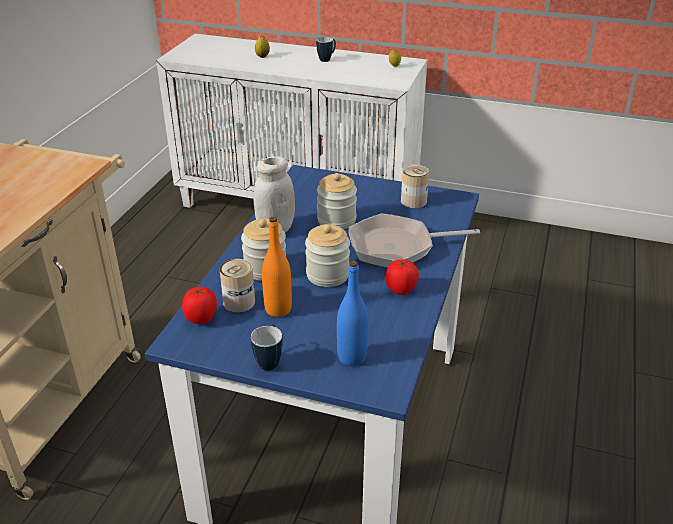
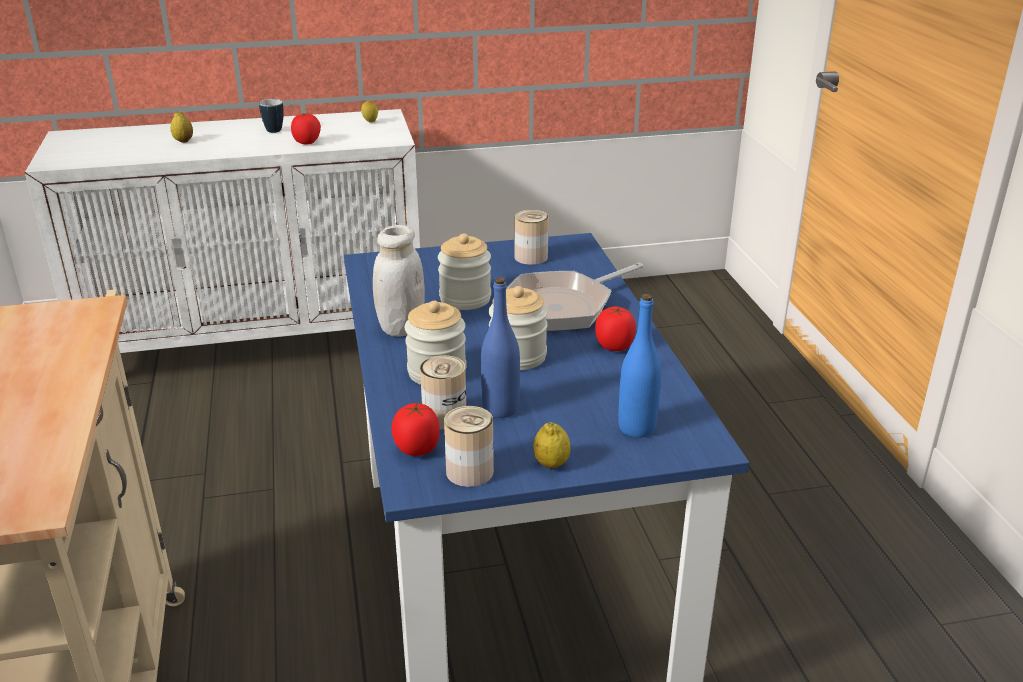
camera: 30 degrees left, 5 degrees down
(216, 346) = (469, 471): none -> can
(270, 361) = (551, 464): mug -> lemon
(278, 309) = (500, 409): orange bottle -> blue bottle
(337, 74) = (307, 142): none -> tomato

